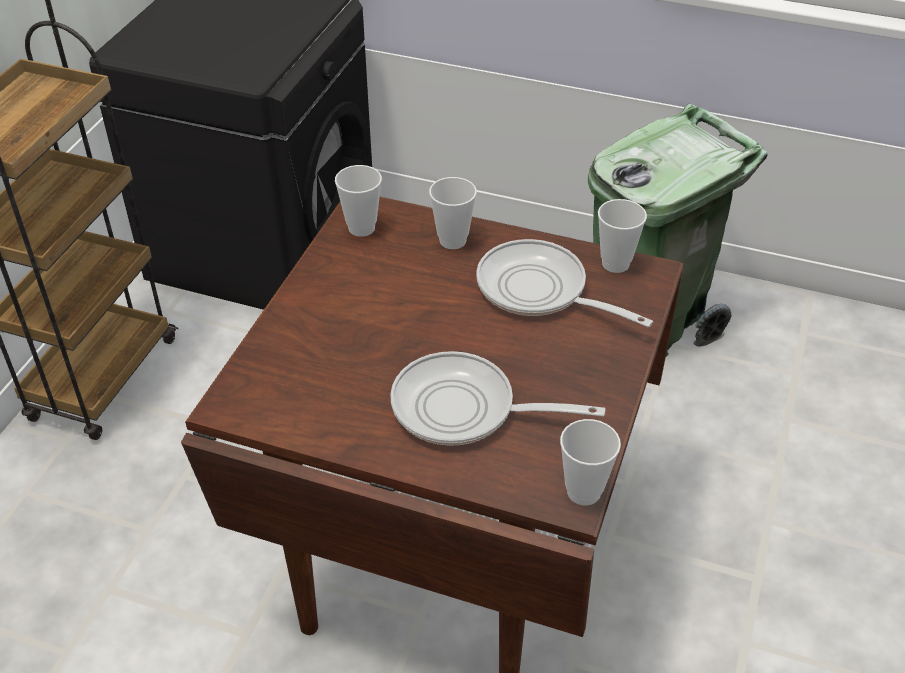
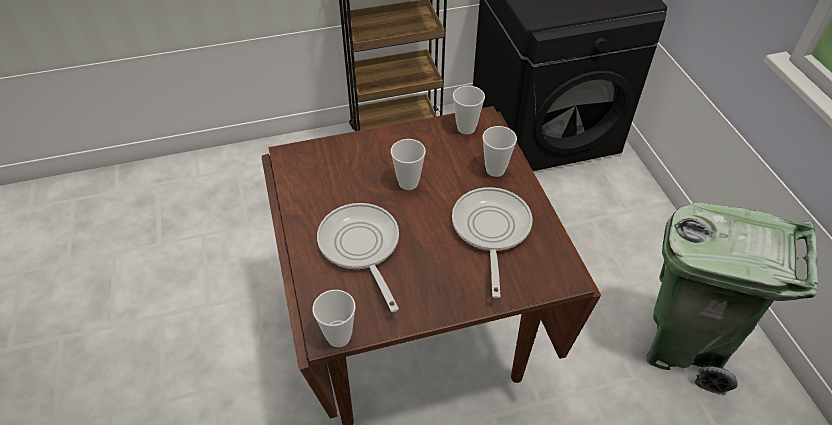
camera: 55 degrees right, 5 degrees up
(615, 264) = (554, 255): cup -> cup (408, 183)

